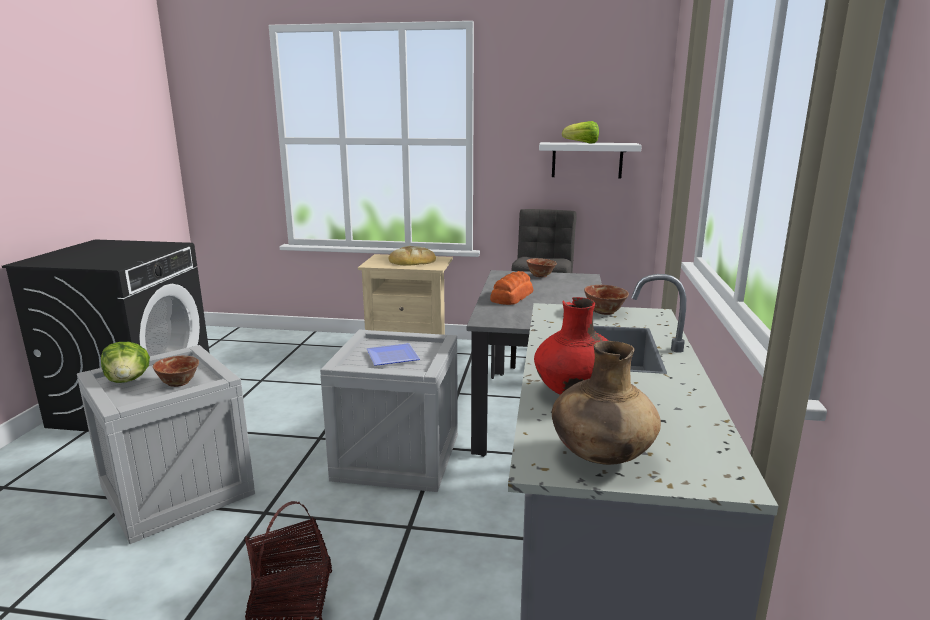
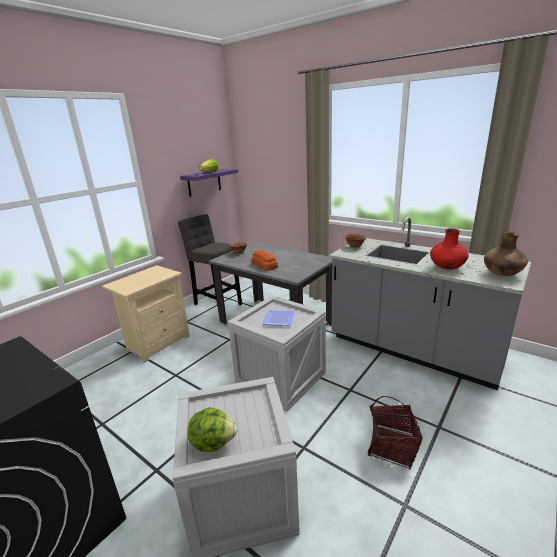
camera: 60 degrees left, 5 degrees up
(179, 383) = (246, 411): bowl -> none
(411, 260) = (144, 277): bread -> none
(587, 160) = (204, 182): white shelf -> purple shelf

